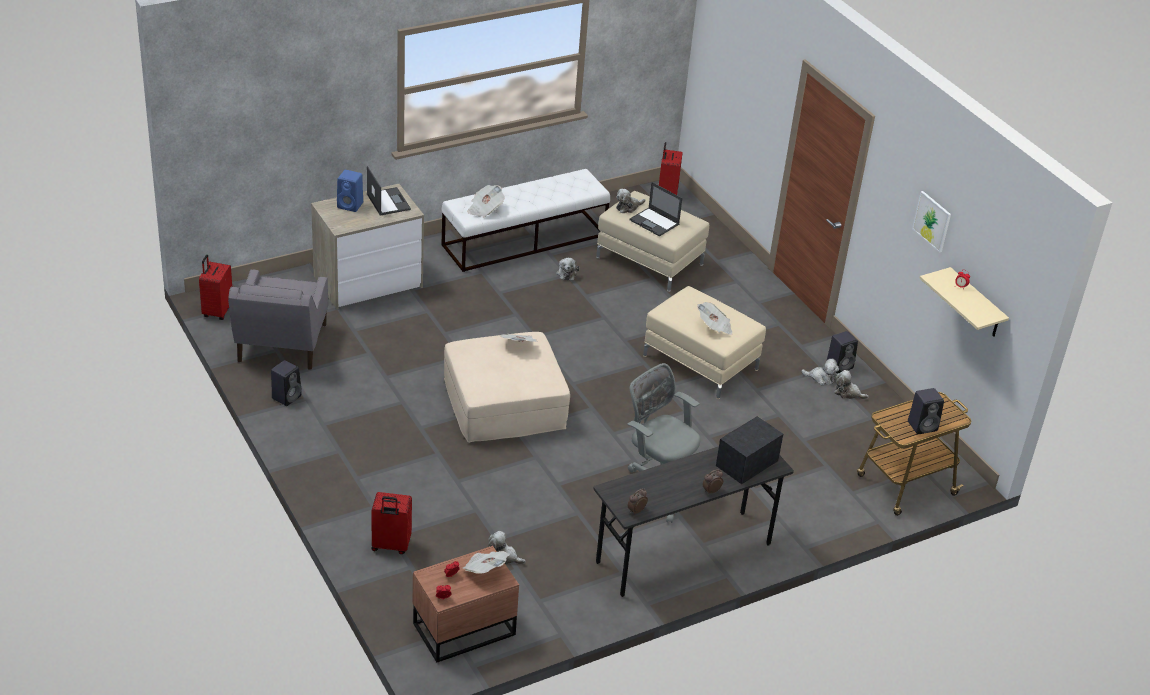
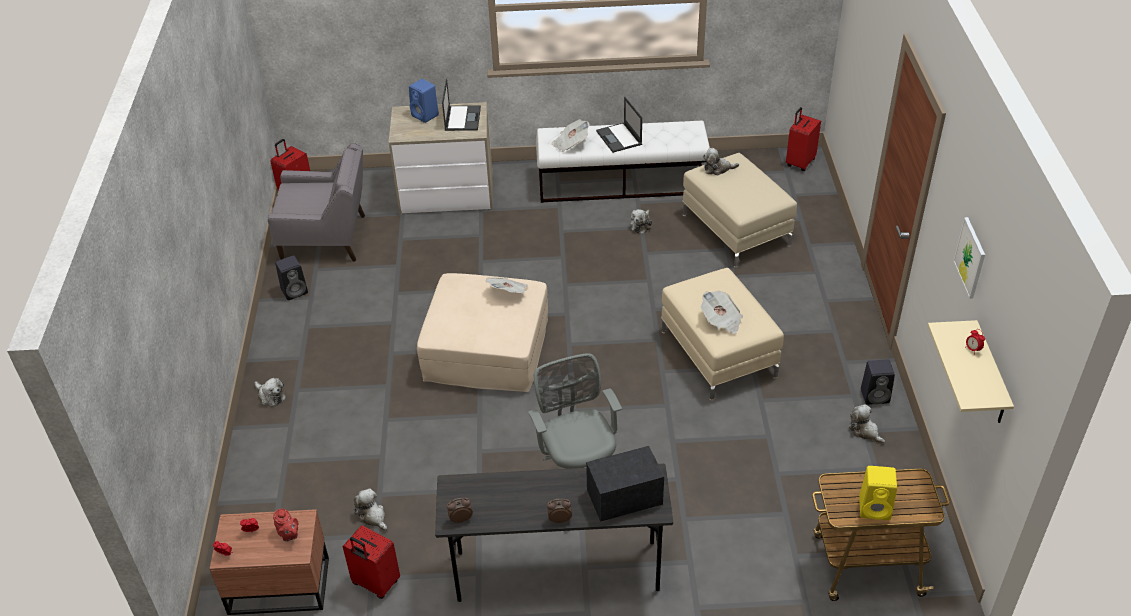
camera: 30 degrees right, 5 degrees up
(281, 345) = (327, 239): grey armchair -> grey armchair turned 120 degrees counterclockwise
(390, 546) = (276, 471): red suitcase -> red suitcase (375, 583)
(485, 570) = (289, 535): newspaper -> red teapot
(655, 222) = (734, 190): laptop -> laptop (619, 138)
(821, 378) = (844, 405): plush toy -> plush toy (271, 396)
(923, 426) = (875, 508): black speaker -> yellow speaker

